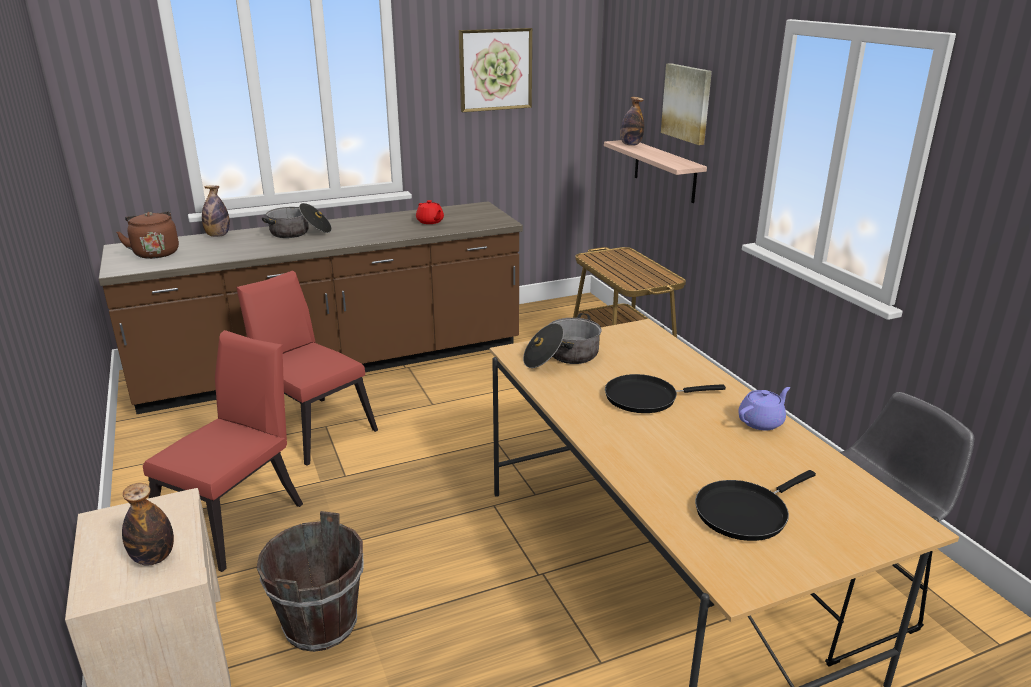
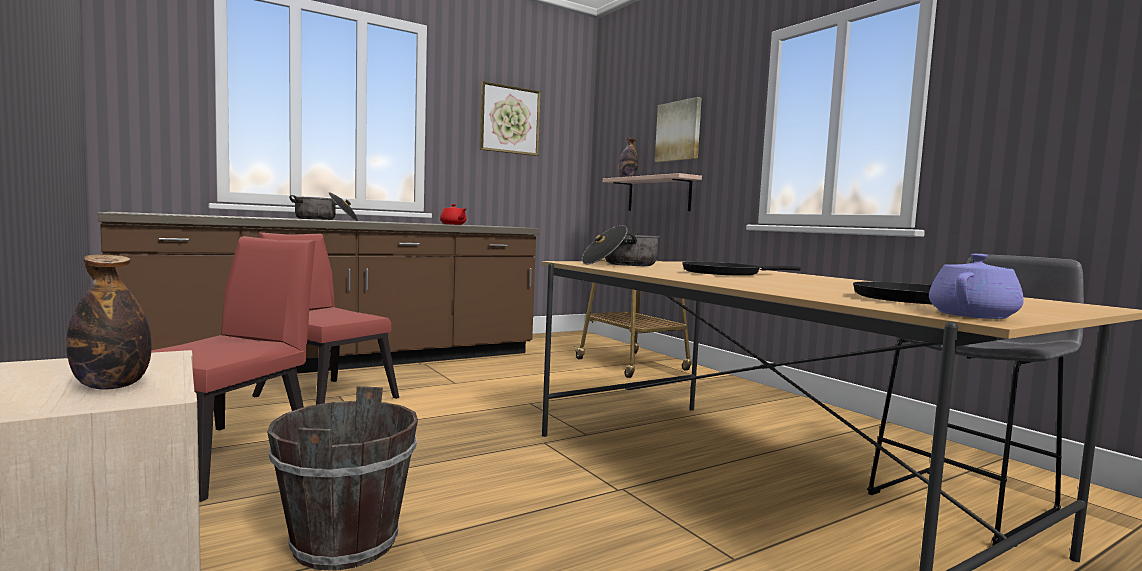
camera: 10 degrees left, 20 degrees down
(155, 253) = (169, 213): brown kettle -> none
(218, 235) = (239, 216): bottle -> none
(761, 422) = (855, 281): purple teapot -> purple teapot (973, 315)

